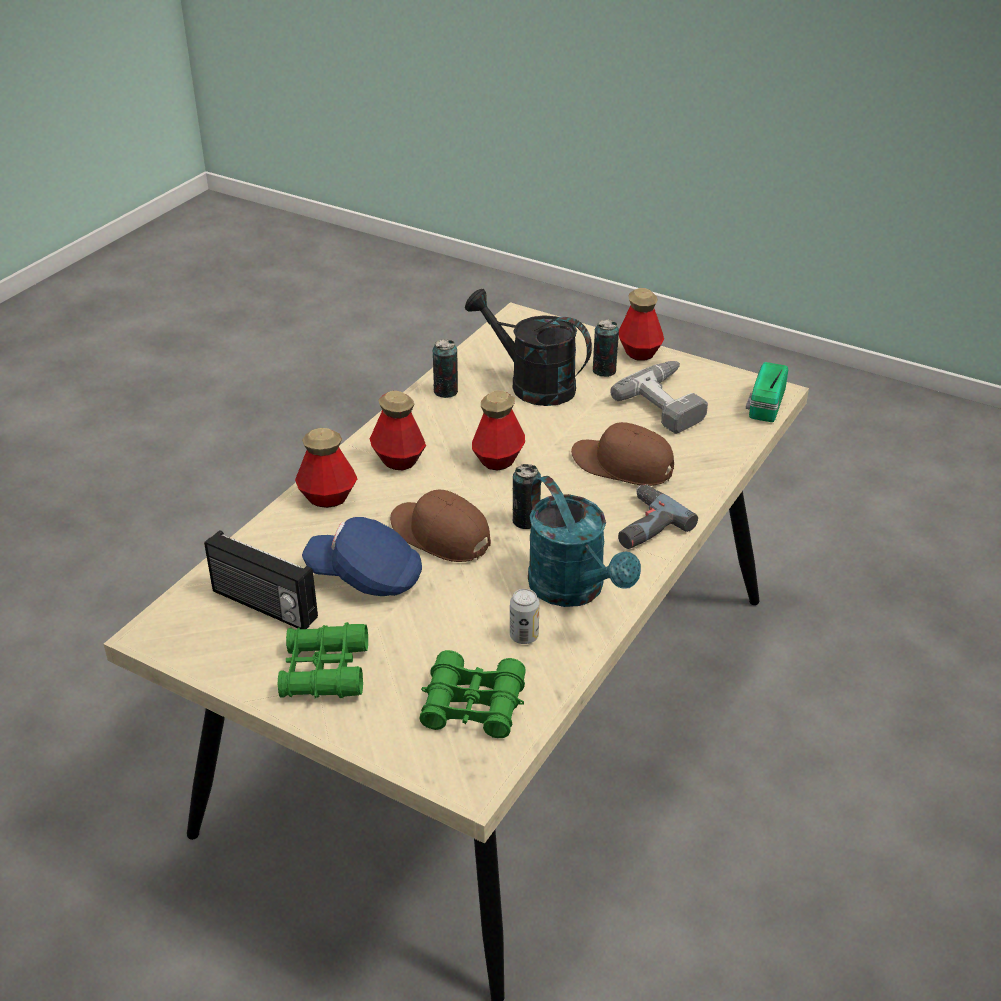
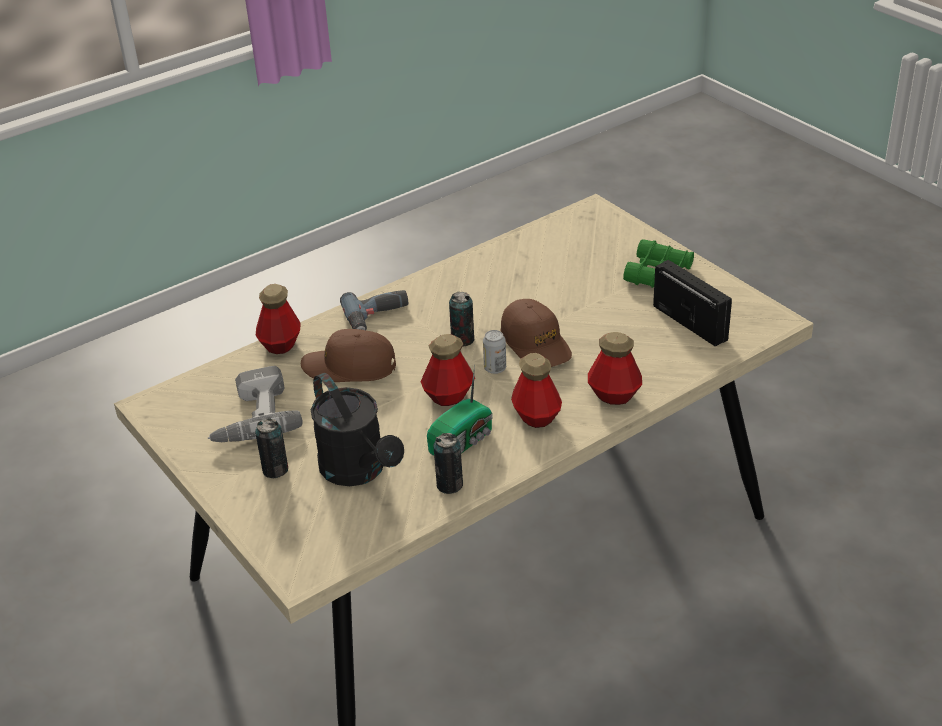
camera: 155 degrees left, 0 degrees up
(366, 577) = (607, 325): blue cap -> none
(473, 705) = (572, 240): green binoculars -> none
(524, 636) = (517, 267): can -> can (495, 368)
(574, 590) = (464, 286): turquoise watering can -> none
(622, 465) = (349, 367): brown cap -> brown cap turned 135 degrees clockwise
(639, 352) = (218, 485): bottle -> bottle (280, 344)
(764, 405) = (174, 393): radio -> radio (463, 442)

